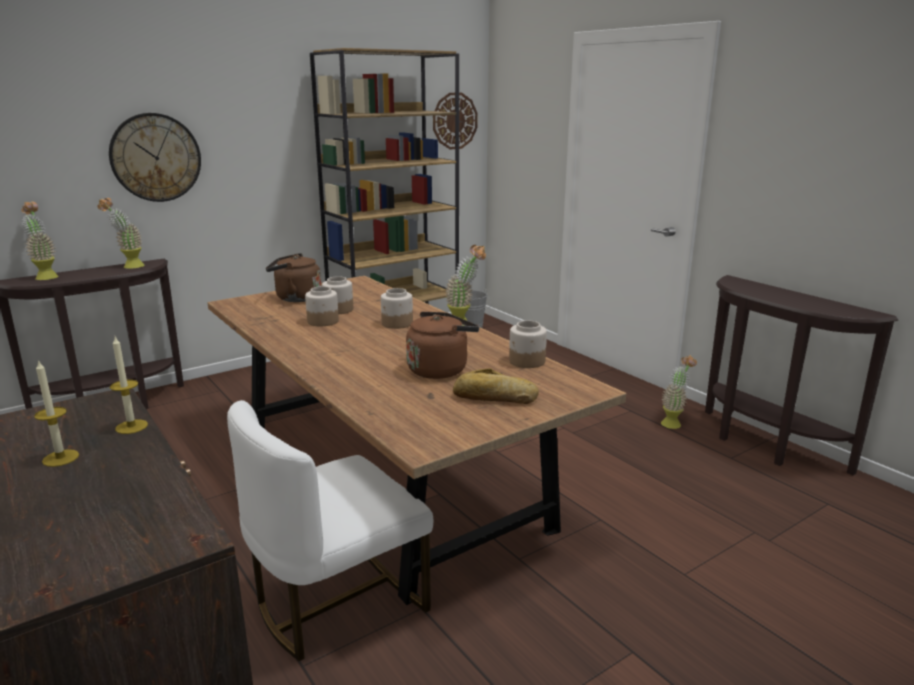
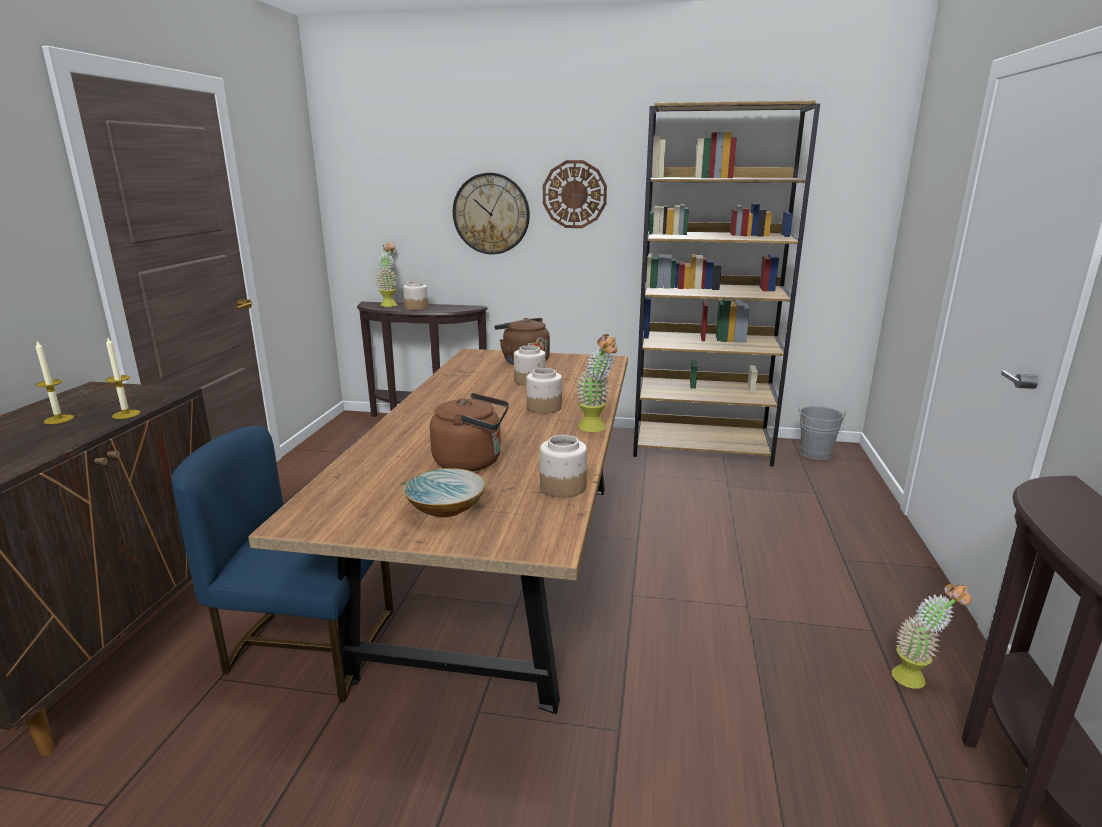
camera: 45 degrees right, 0 degrees up
(128, 267) = (447, 307): potted plant -> none
(322, 321) = (494, 387): jar -> jar (416, 308)
(337, 602) = (308, 647): white chair -> blue chair
(454, 121) = (846, 192): wall clock -> wall clock (574, 194)
(494, 397) = (446, 508): bread -> bowl

